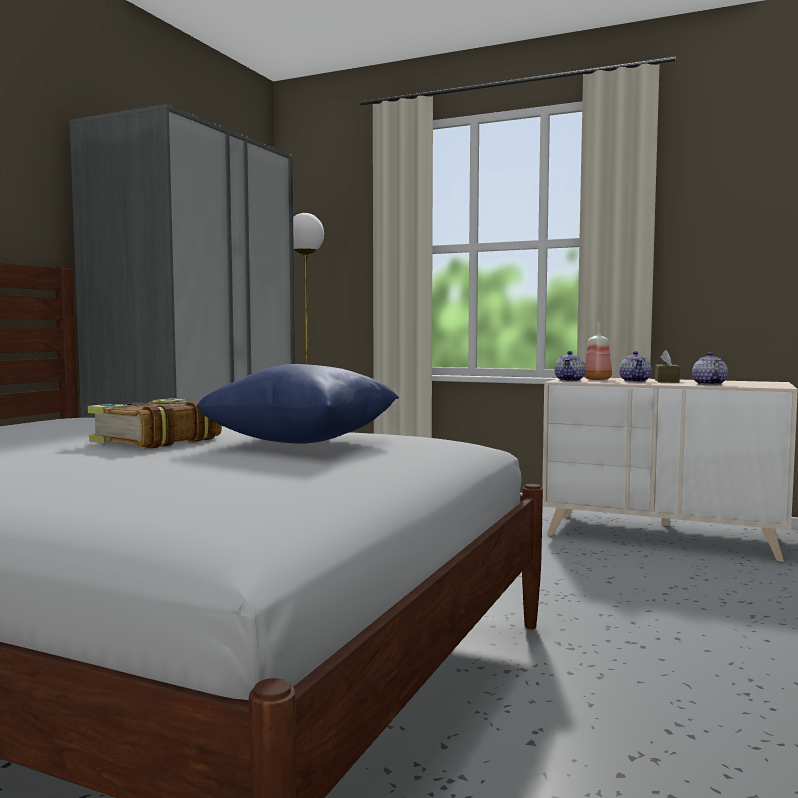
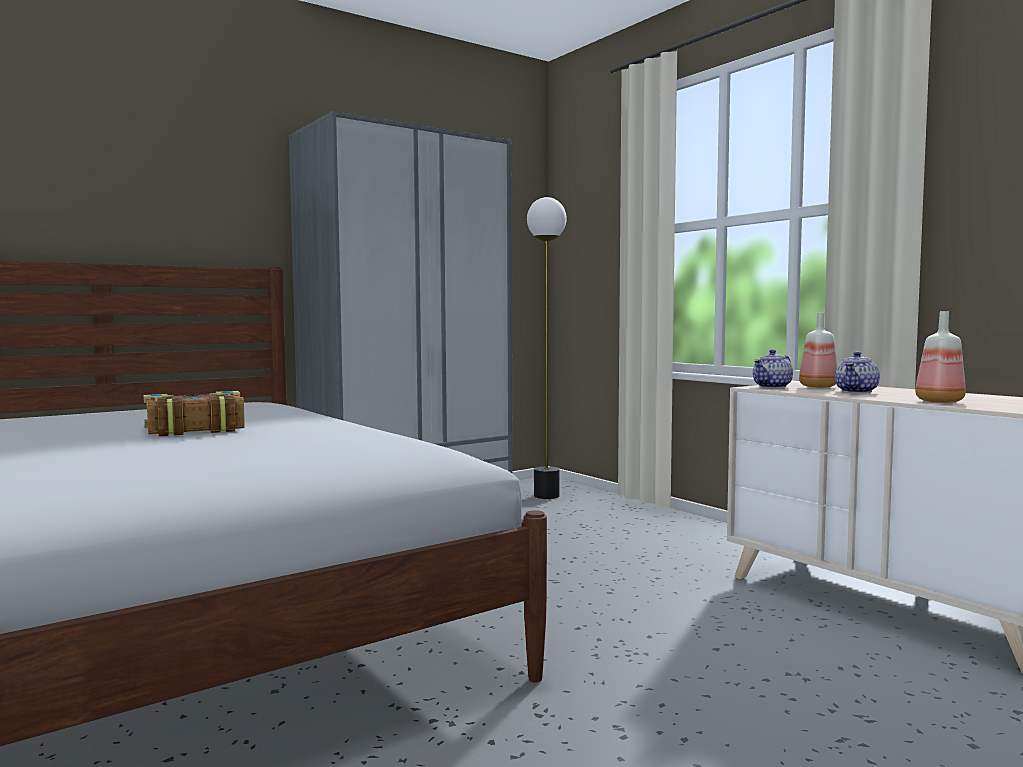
camera: 30 degrees right, 0 degrees up
(302, 443) = (279, 442): blue pillow -> none
(666, 381) = (903, 393): brown tissue box -> none
(708, 384) = (938, 401): teapot -> bottle

